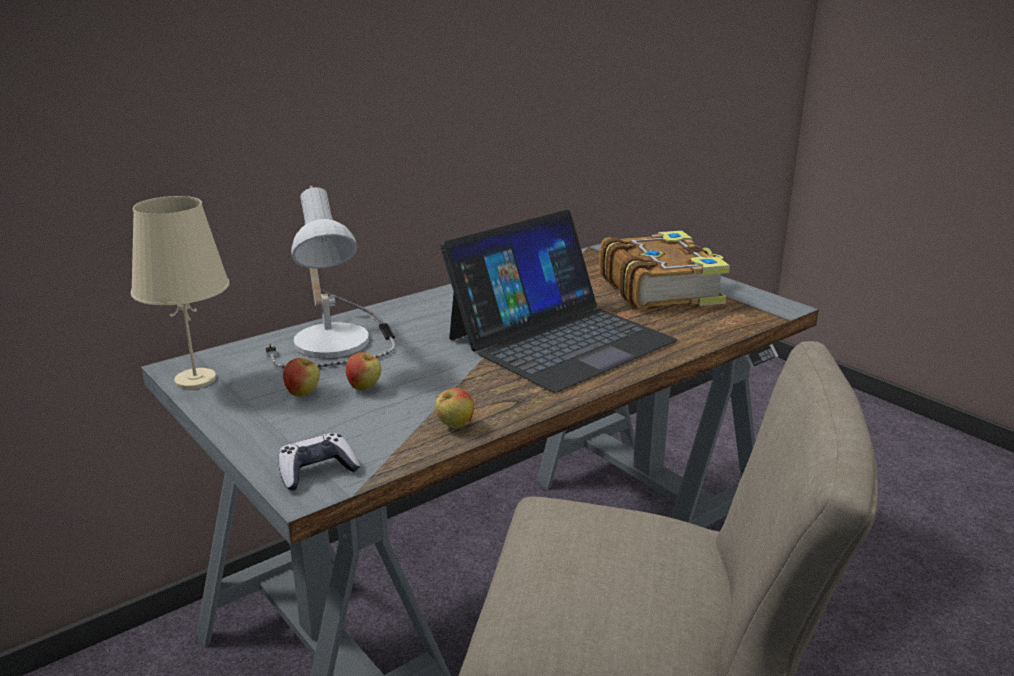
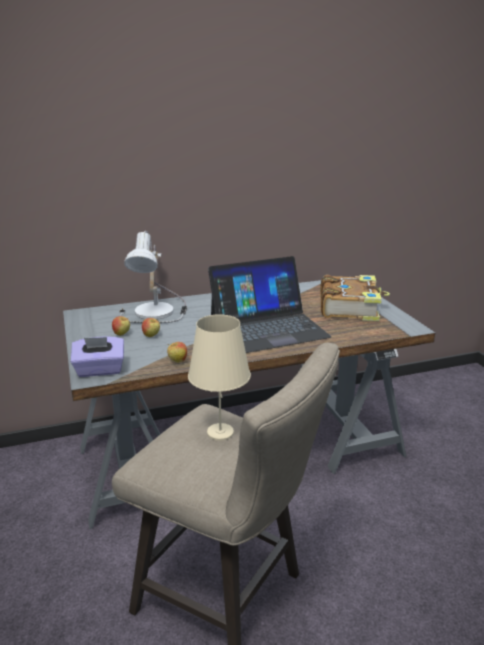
camera: 20 degrees right, 0 degrees up
(196, 379) = (81, 320): beige table lamp -> beige table lamp (220, 432)
(317, 471) = (100, 370): game controller -> purple tissue box

